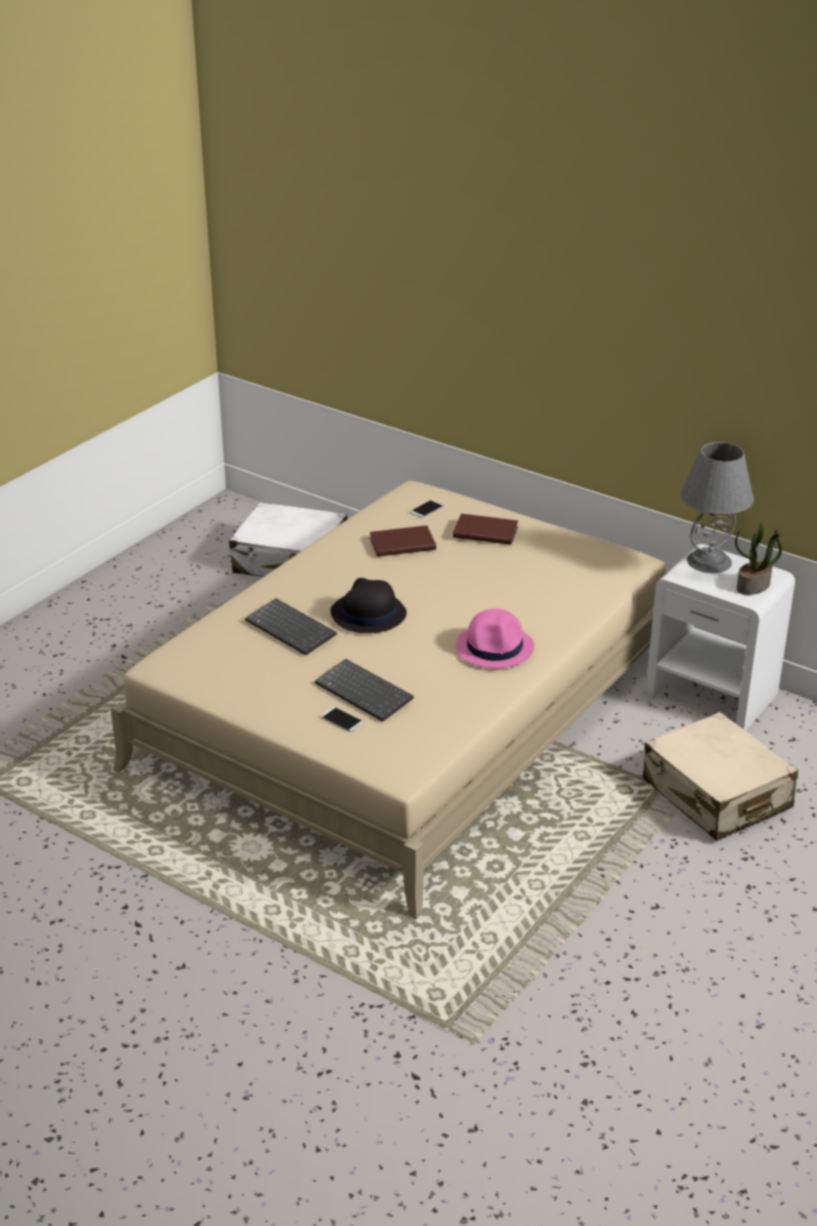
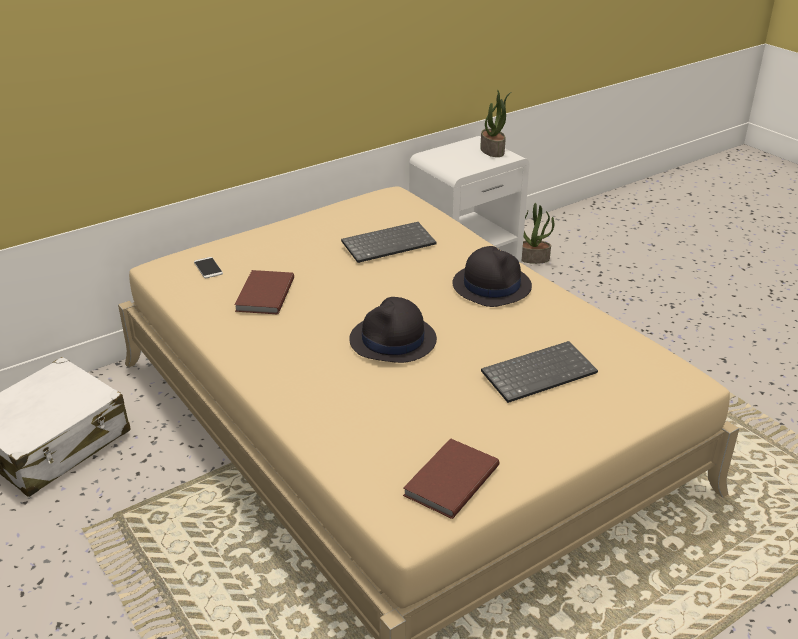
camera: 70 degrees left, 0 degrees up
(292, 628) = (390, 396): keyboard -> keyboard (389, 243)
(342, 720) = (584, 399): phone -> none
(485, 531) = (284, 246): brown book -> brown book (449, 480)
(495, 647) = (491, 285): pink hat -> black hat
(709, 561) = (445, 157): grey table lamp -> none
(716, 795) = (592, 297): beige suitcase -> none
(771, 740) = (534, 258): none -> potted plant

